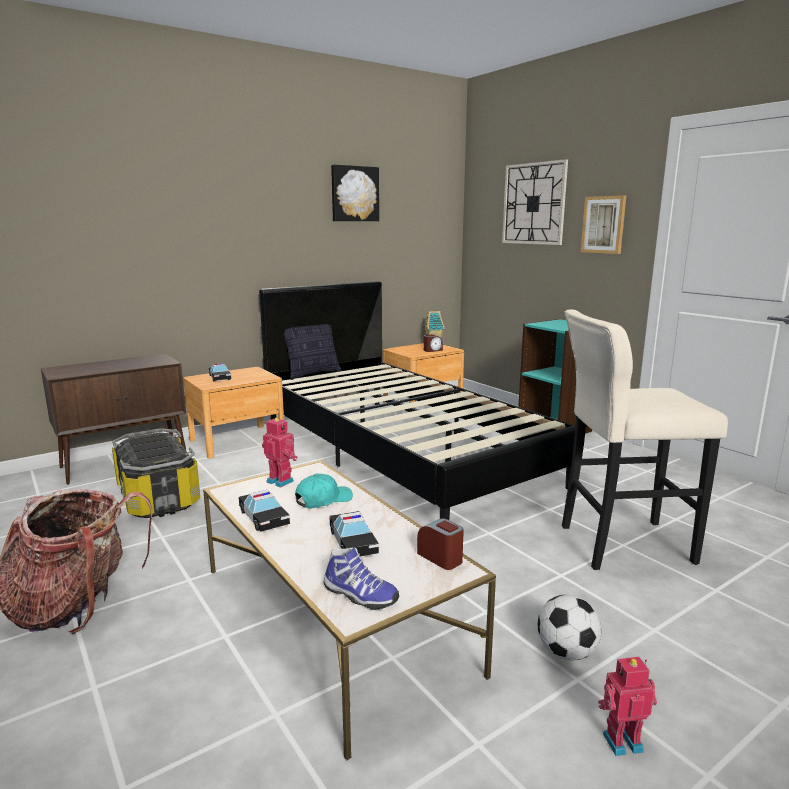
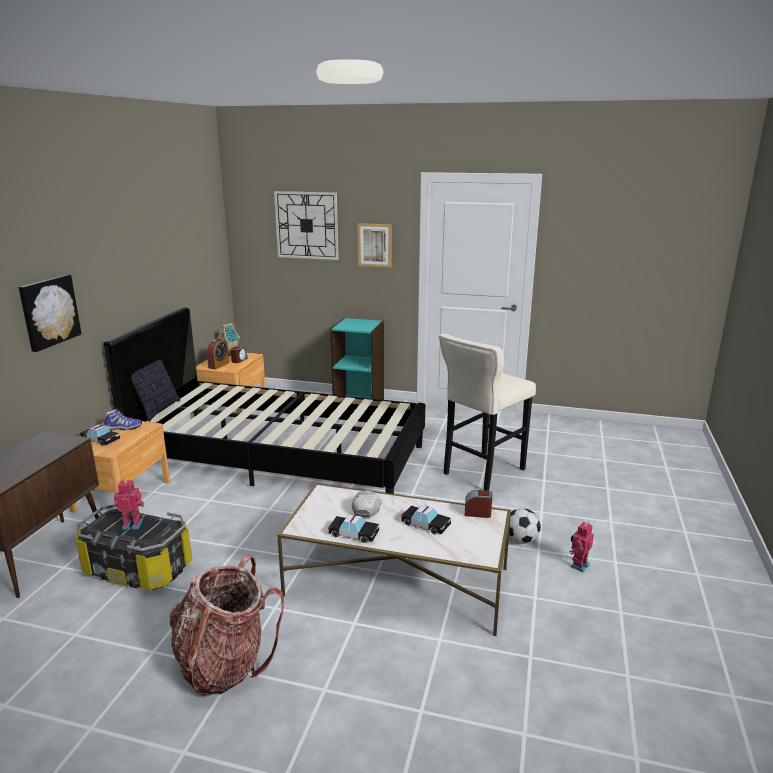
camera: 40 degrees left, 5 degrees up
(281, 481) = (318, 507): toy robot -> toy robot (133, 524)
(323, 500) = (367, 508): turquoise cap -> white cap
(354, 194) = (157, 229): picture -> picture (49, 311)
(359, 596) = (474, 548): shoe -> shoe (123, 428)
(407, 350) = (218, 365): none -> alarm clock

